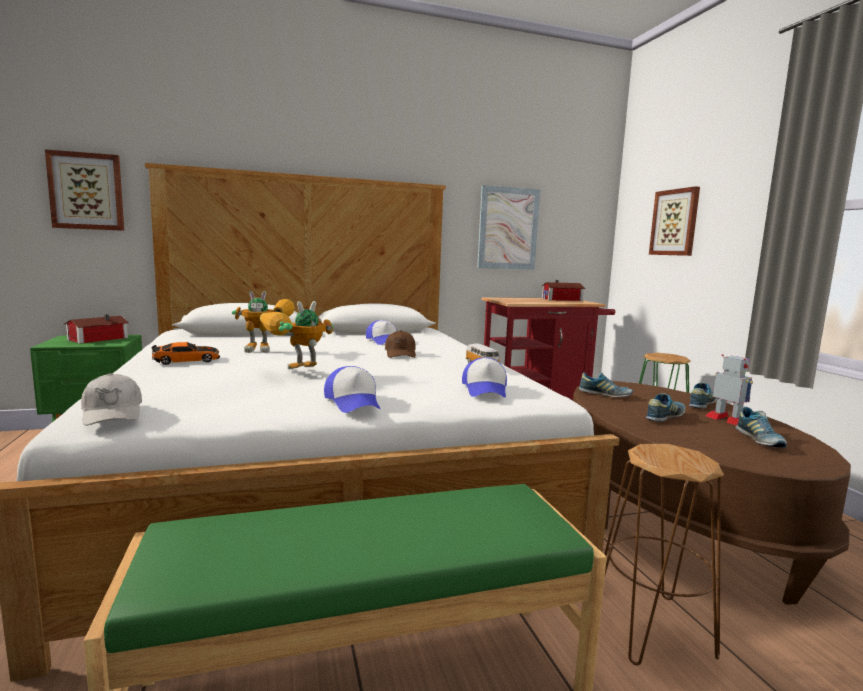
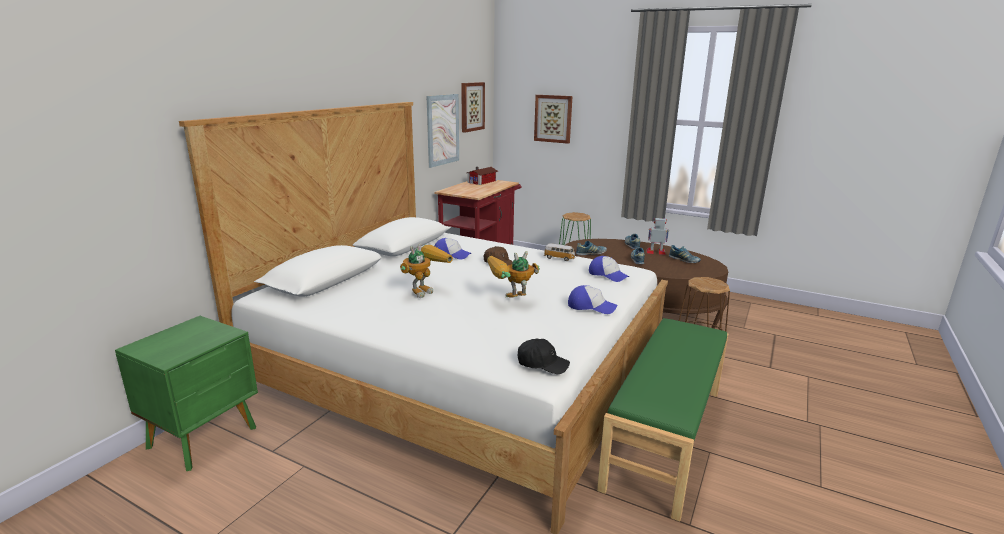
camera: 45 degrees left, 10 degrees up
(87, 191) = (110, 166): picture -> picture (471, 106)
(96, 339) = (181, 336): toy house -> none
(113, 413) = (542, 363): white cap -> black cap
(186, 360) = (414, 319): toy car -> none
(294, 372) = (510, 301): toy robot -> toy robot turned 60 degrees clockwise

